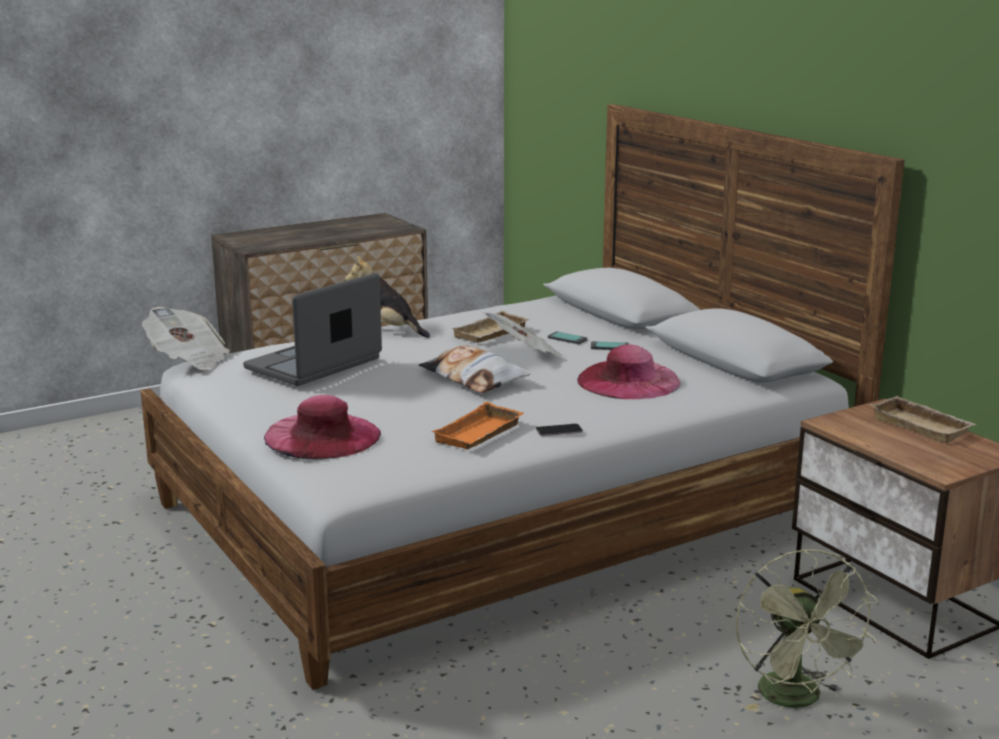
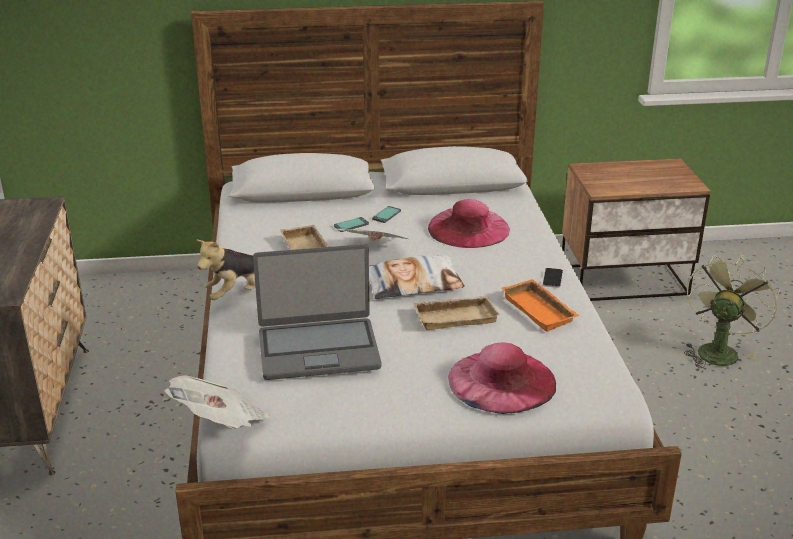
camera: 65 degrees left, 10 degrees up
(314, 364) = (318, 349): laptop -> laptop turned 75 degrees counterclockwise
(797, 700) = (718, 350): green fan -> green fan turned 75 degrees counterclockwise
(923, 426) = (621, 168): beige tray -> beige tray (456, 316)

